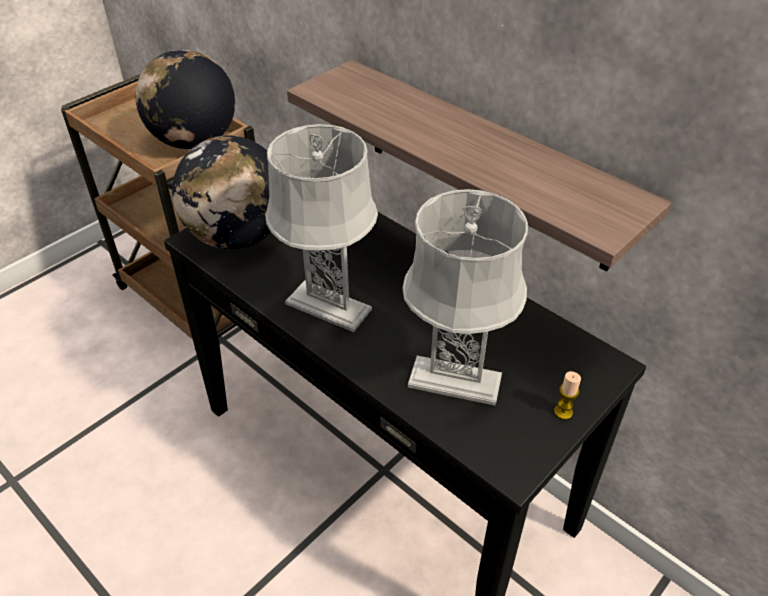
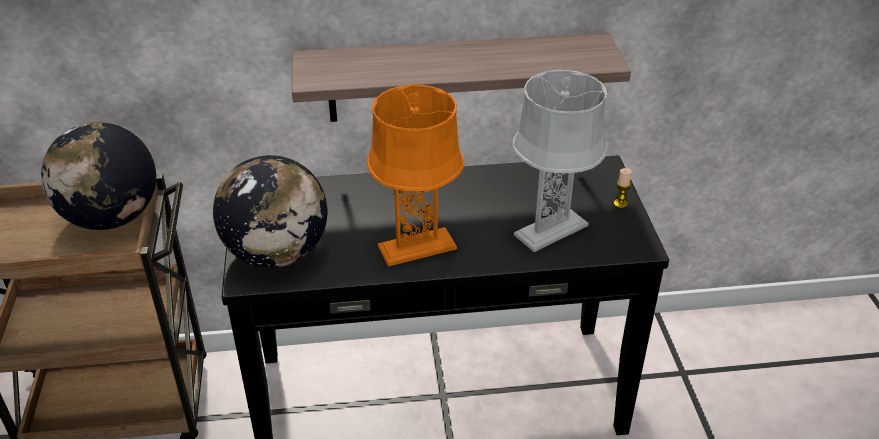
camera: 50 degrees left, 5 degrees down
(329, 307) = (417, 247): grey table lamp -> orange table lamp

